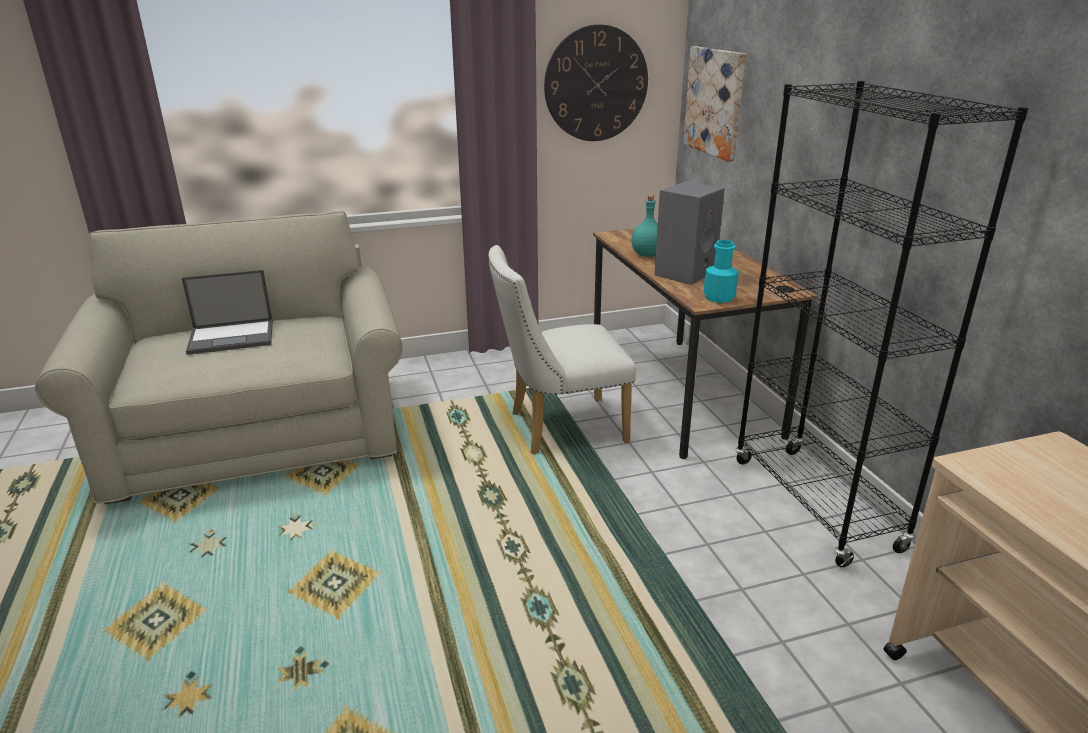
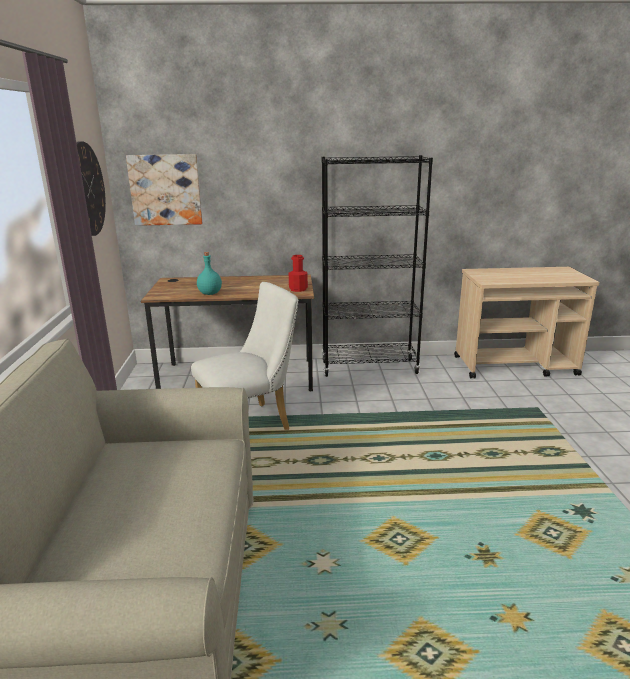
camera: 75 degrees left, 5 degrees down
(233, 337) = (124, 497): laptop -> none
(558, 428) = (250, 424): white chair -> white chair turned 120 degrees counterclockwise
(685, 273) = (252, 290): grey speaker -> none
(719, 297) = (298, 289): turquoise bottle -> red bottle

